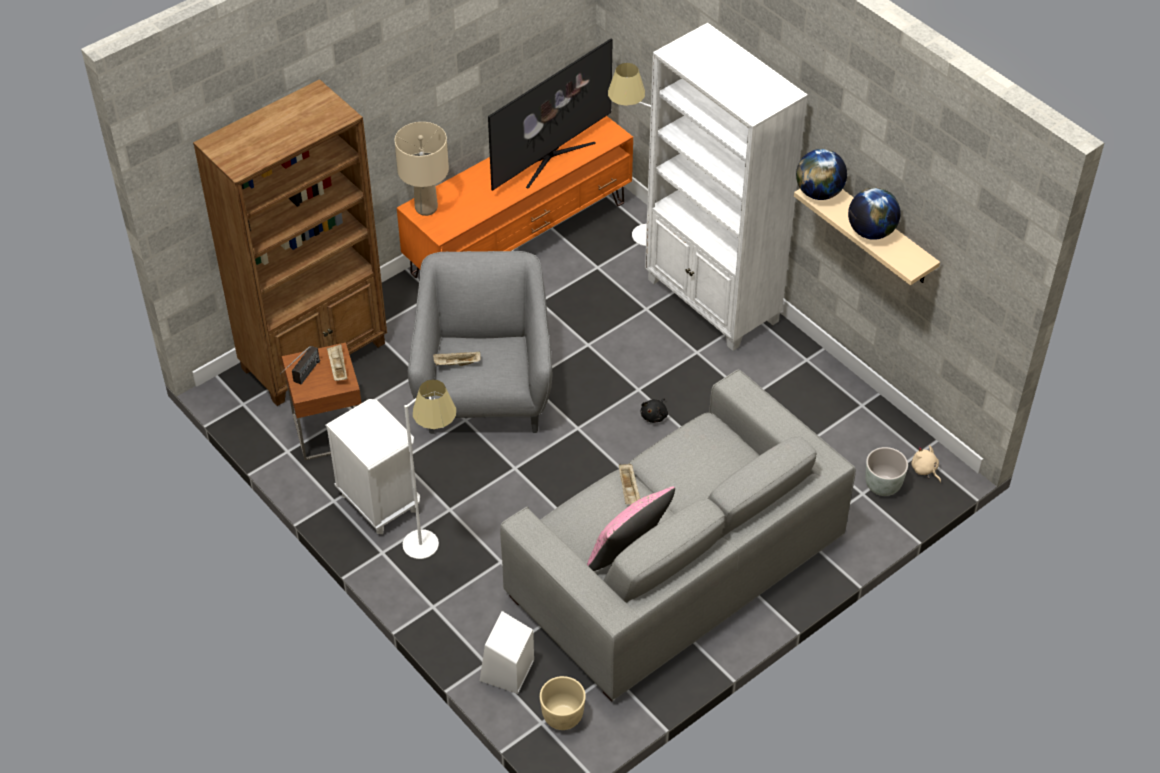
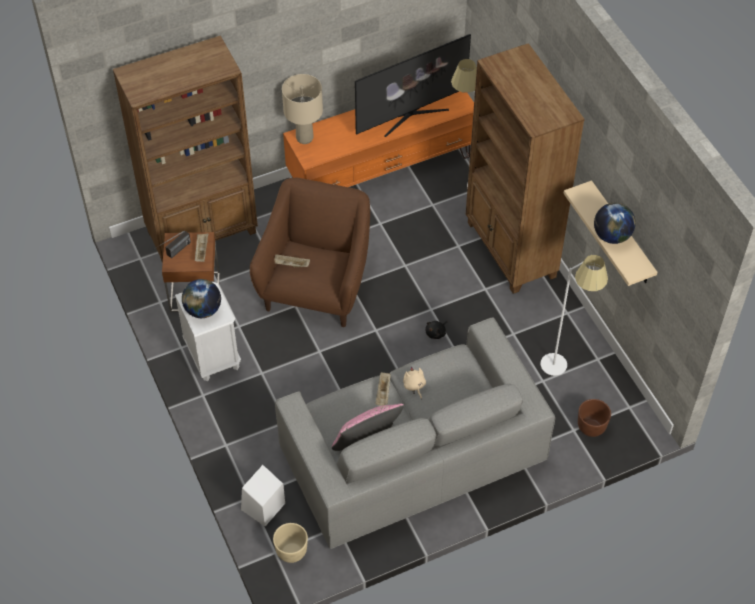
camera: 15 degrees right, 5 degrees up
(435, 549) = (241, 401): white floor lamp -> white floor lamp (564, 370)
(484, 390) = (317, 285): grey armchair -> brown armchair
(712, 301) = (510, 250): white bookcase -> brown bookcase
(819, 193) = (582, 195): globe -> globe (203, 310)
(882, 485) = (591, 427): grey planter -> brown planter
(925, 470) = (628, 422): beige plush toy -> beige plush toy (414, 386)

